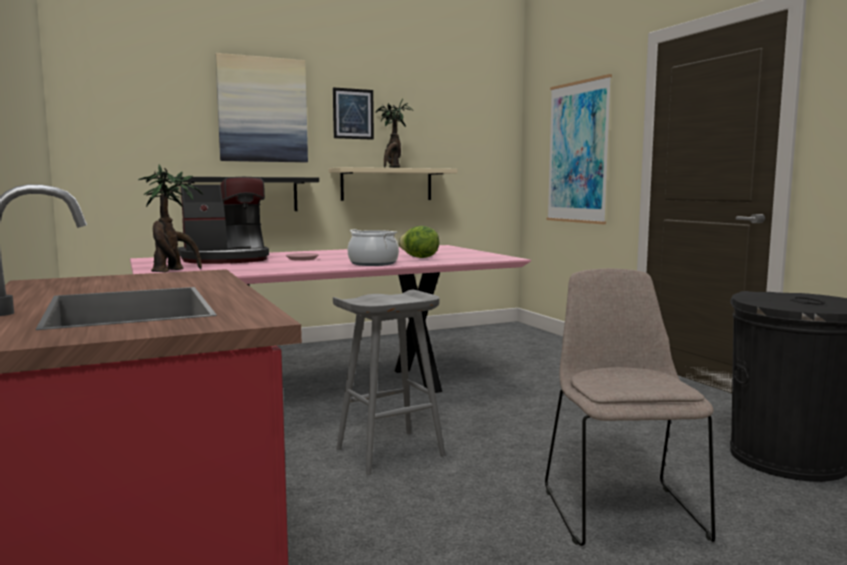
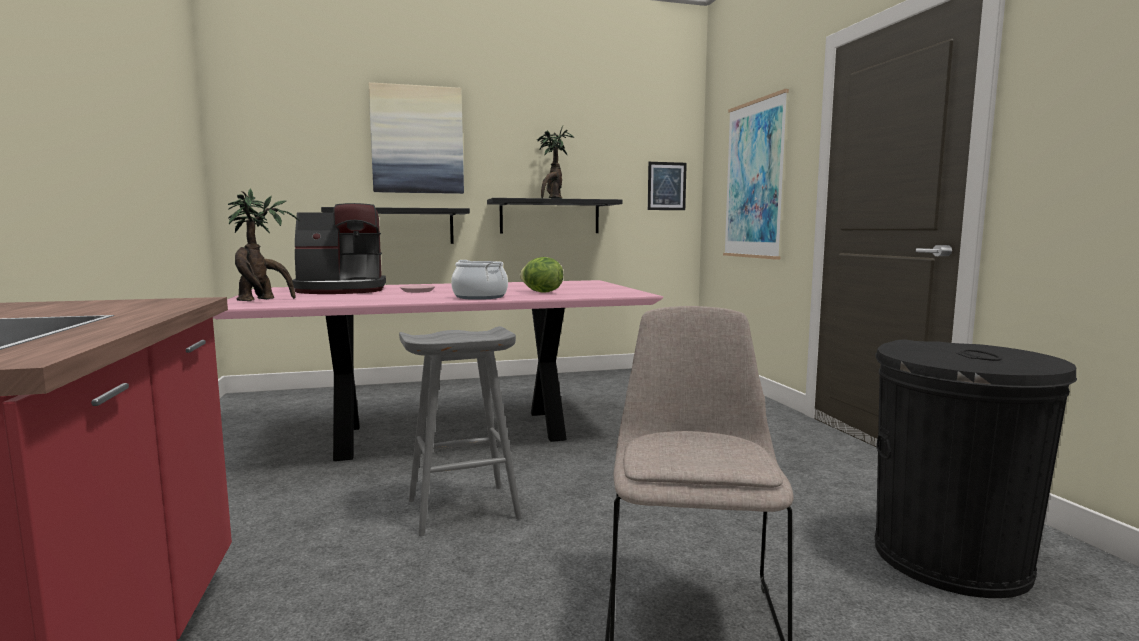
camera: 10 degrees right, 0 degrees up
(353, 114) = (513, 143): picture -> picture (666, 186)
(387, 184) = (550, 216): beige shelf -> black shelf

